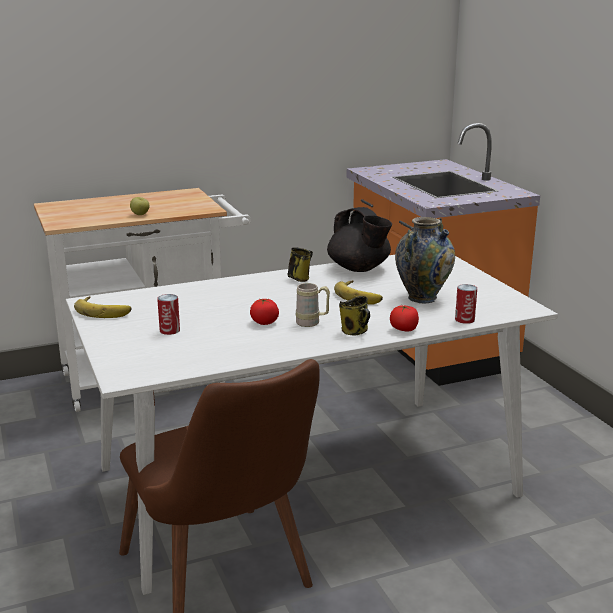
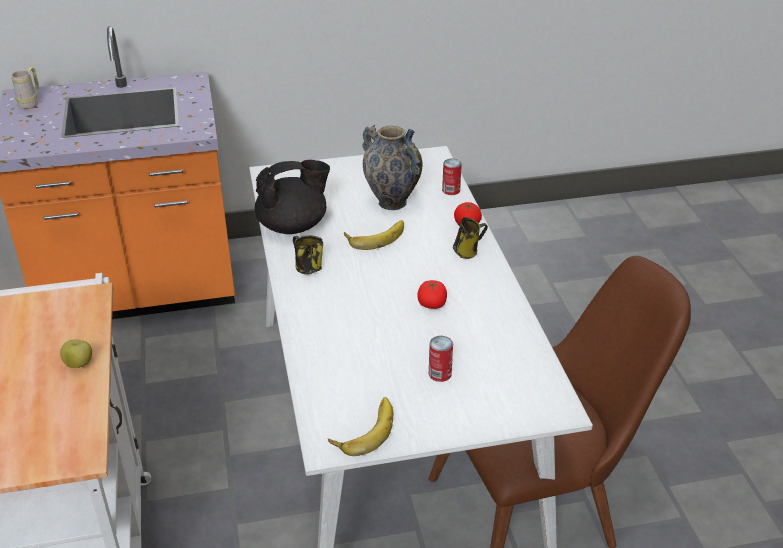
camera: 80 degrees left, 15 degrees up
(312, 323) = (441, 274): beige mug -> beige mug (31, 102)

